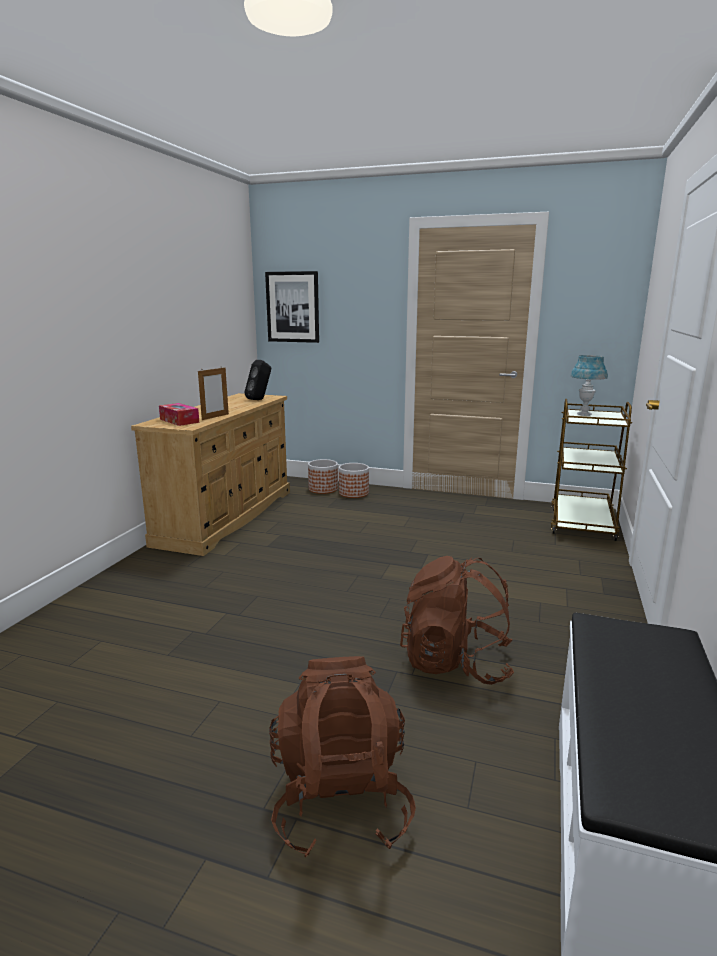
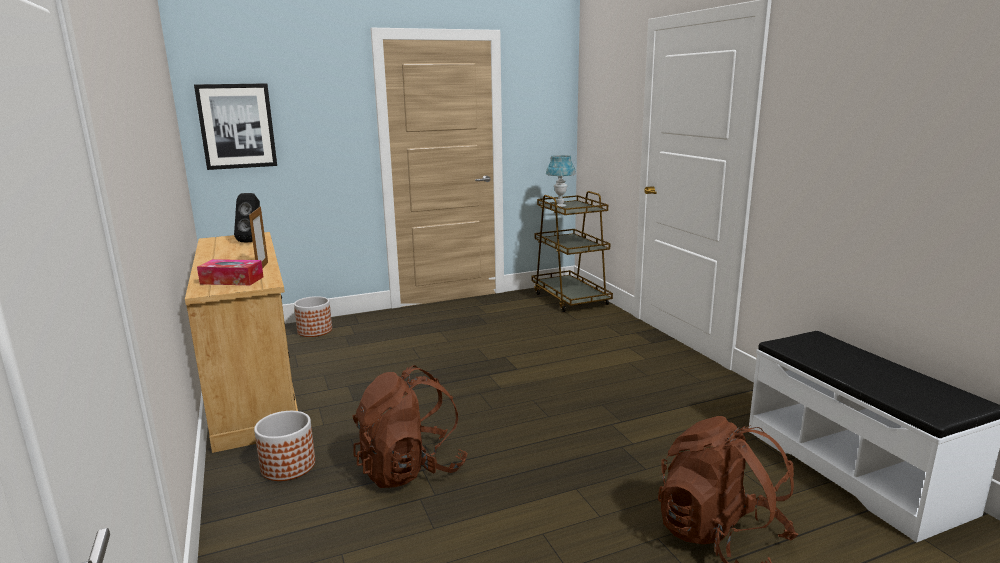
camera: 40 degrees left, 0 degrees up
(353, 493) = (353, 326): planter -> planter (288, 466)
(455, 663) = (644, 423): brown backpack -> brown backpack (410, 469)

